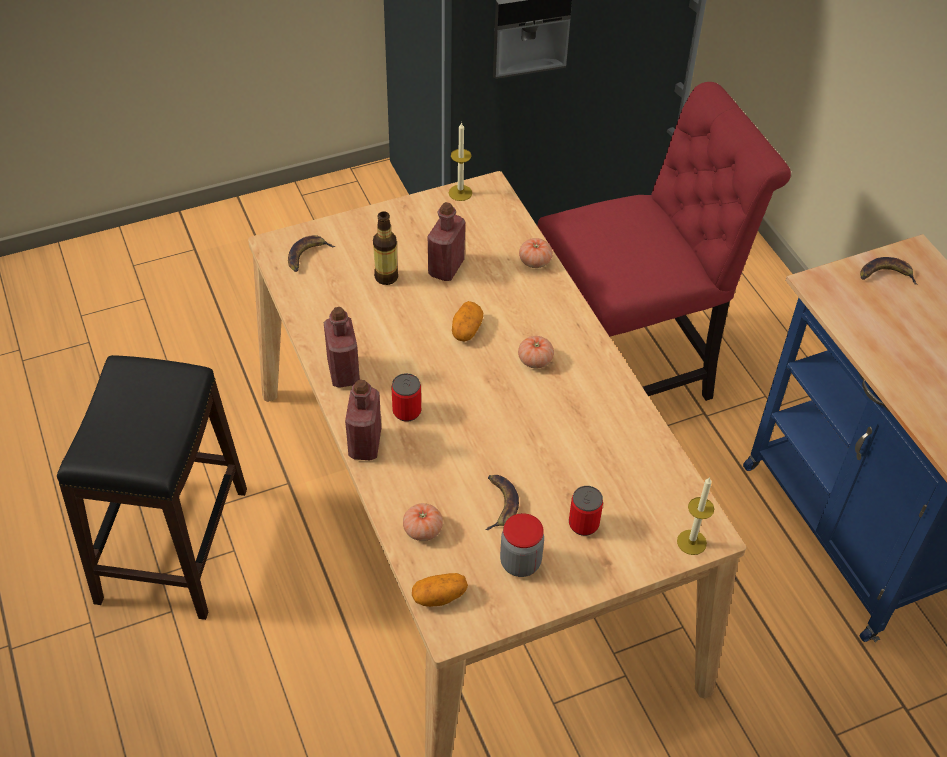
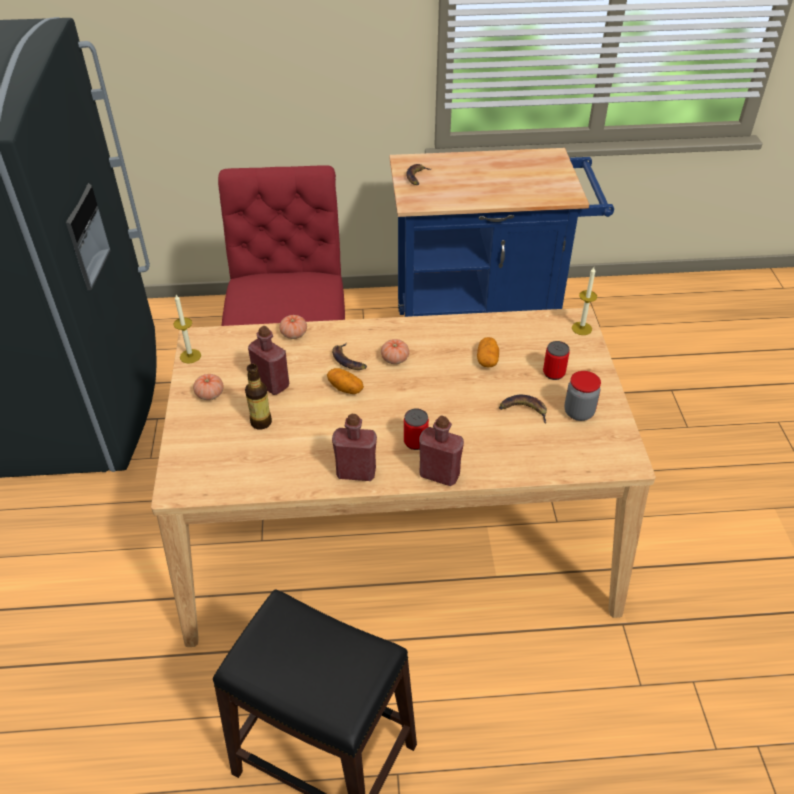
camera: 70 degrees left, 5 degrees down
(307, 256) = (203, 469): banana -> banana (348, 360)
(423, 530) = (536, 458): tomato -> tomato (210, 394)
(439, 596) = (599, 462): potato -> potato (487, 360)

